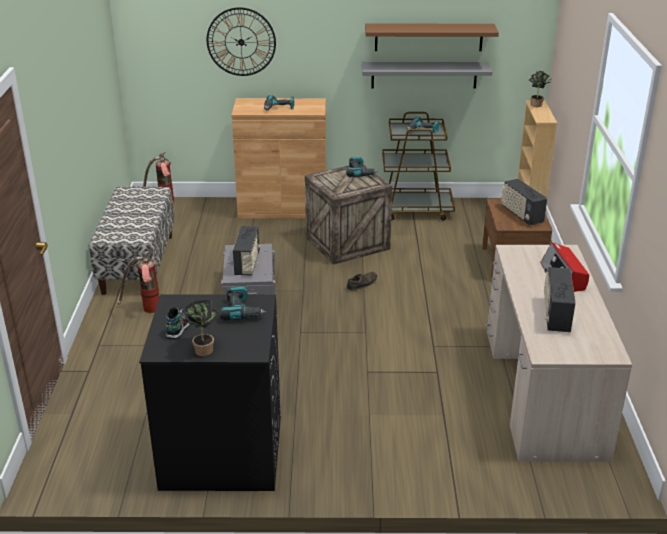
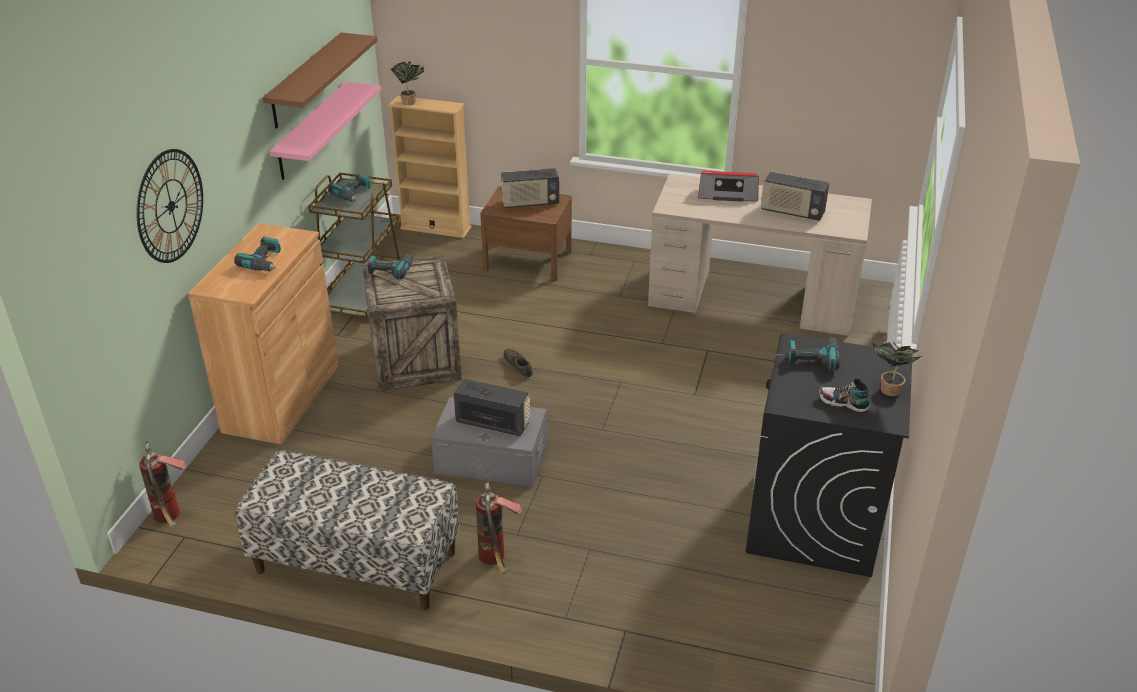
camera: 75 degrees left, 5 degrees up
(424, 75) = (311, 131): grey shelf -> pink shelf

